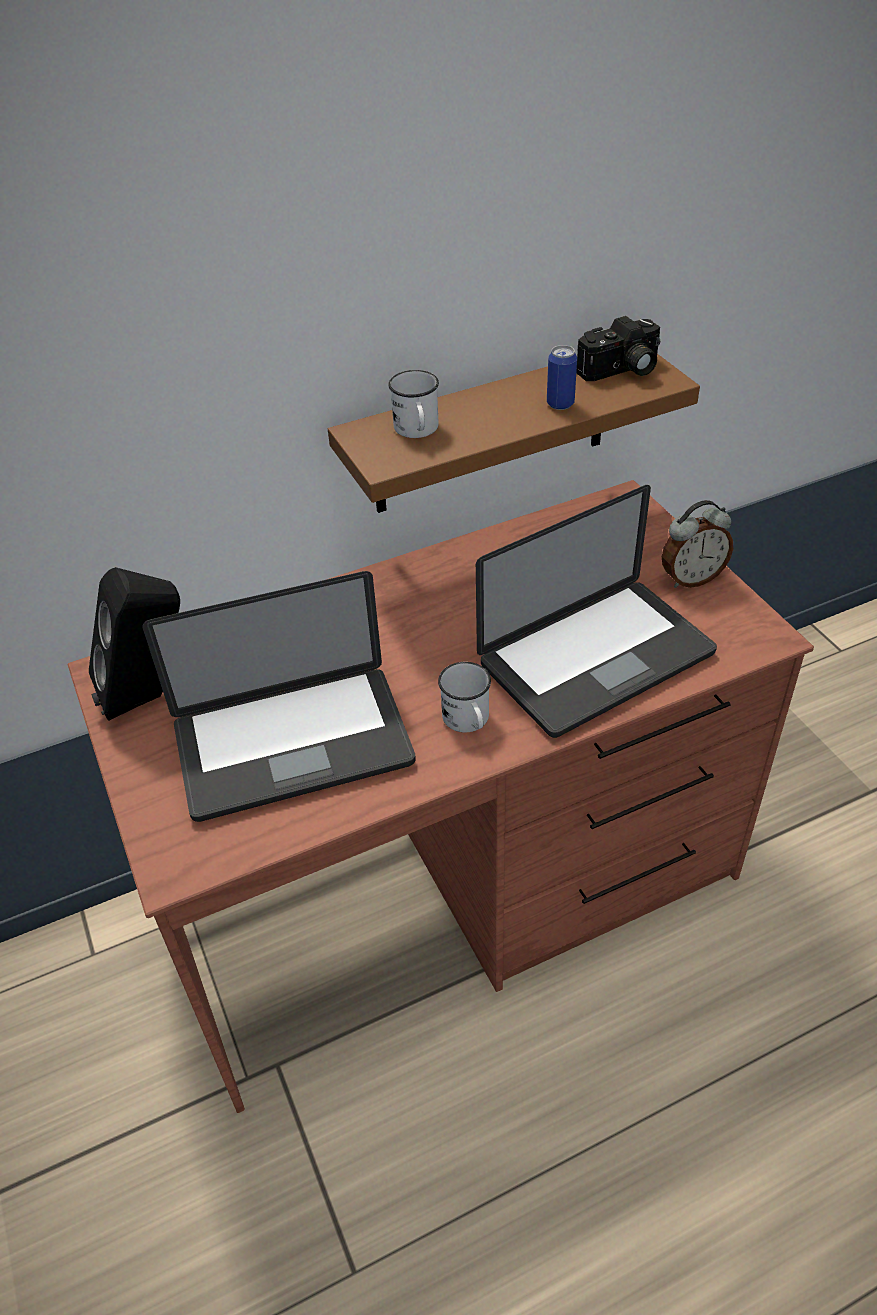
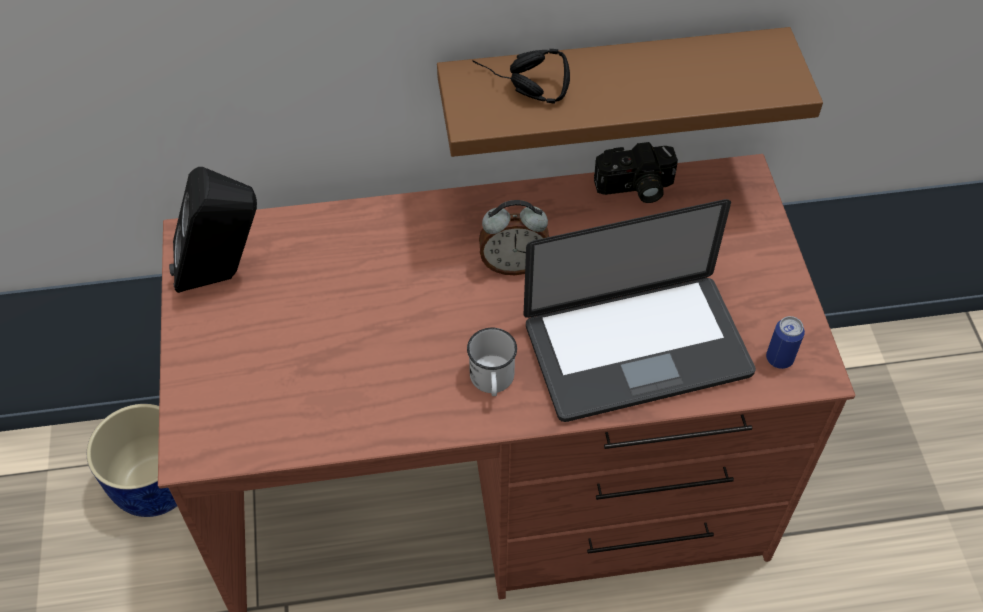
camera: 15 degrees right, 10 degrees up
(97, 983) = (156, 483): none -> blue planter
(293, 744) = (329, 360): laptop -> none
(417, 430) = (519, 88): white mug -> black headphones
(560, 404) = (671, 90): can -> can (779, 358)
(621, 371) = (751, 63): camera -> camera (635, 188)
(691, 578) = (768, 286): alarm clock -> alarm clock (513, 264)

